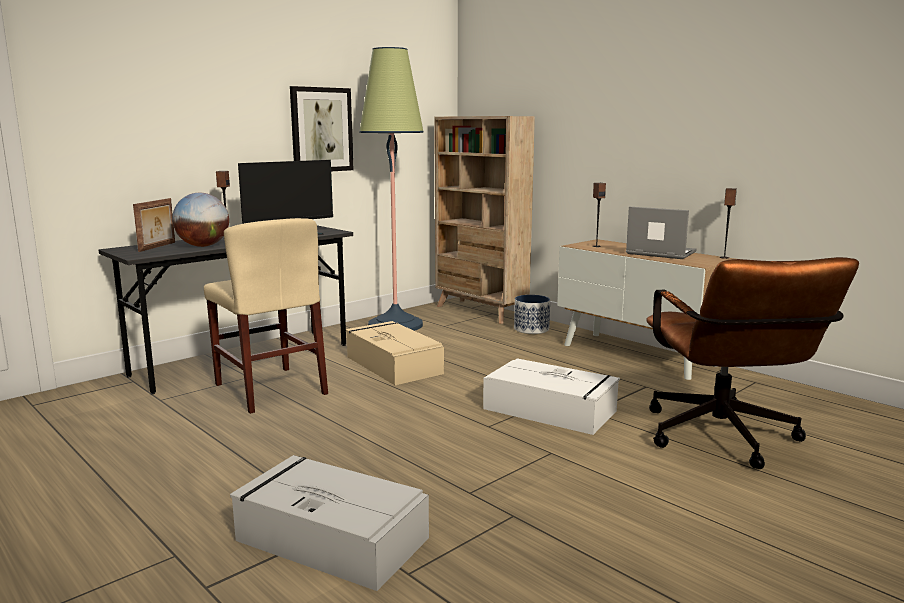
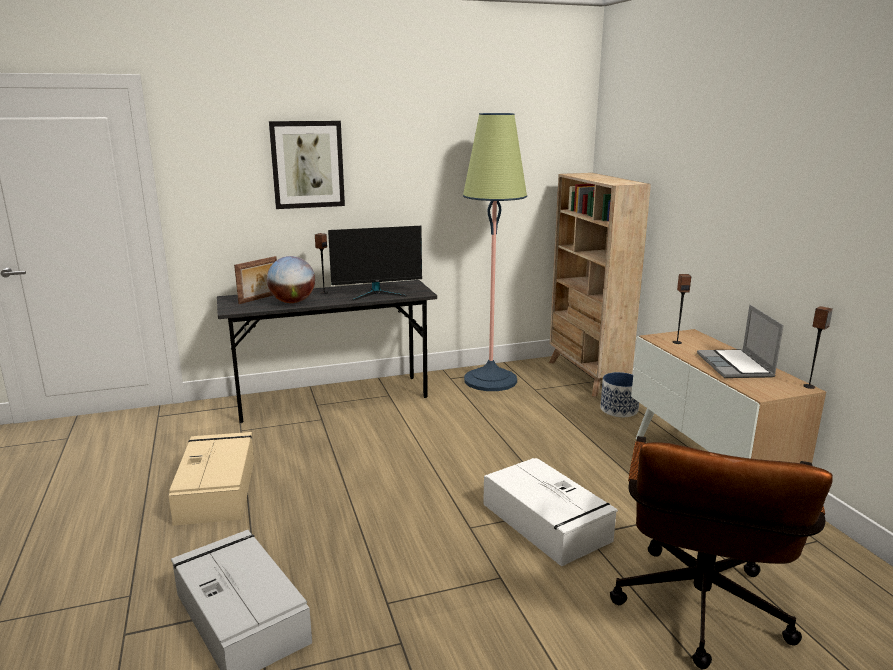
camera: 25 degrees right, 5 degrees up
(270, 389) = (326, 437): beige chair -> none
(321, 130) = (431, 190): picture -> picture (307, 164)
(393, 364) = (448, 430): beige storage box -> beige storage box (217, 489)
(659, 253) = (736, 366): laptop -> laptop turned 150 degrees counterclockwise

